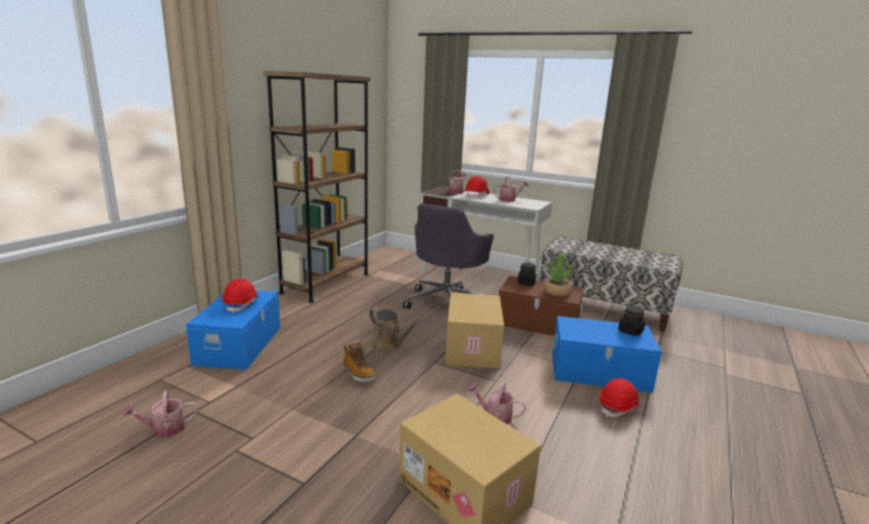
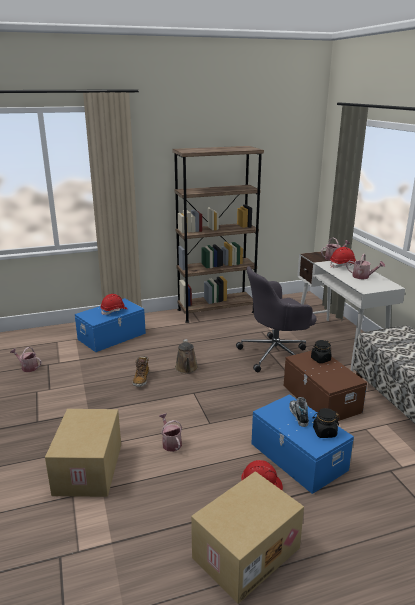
camera: 45 degrees right, 5 degrees up
(471, 348) = (233, 394): cardboard box -> cardboard box (245, 551)
(557, 292) = (332, 376): potted plant -> none
(593, 327) = (298, 415): none -> shoe

